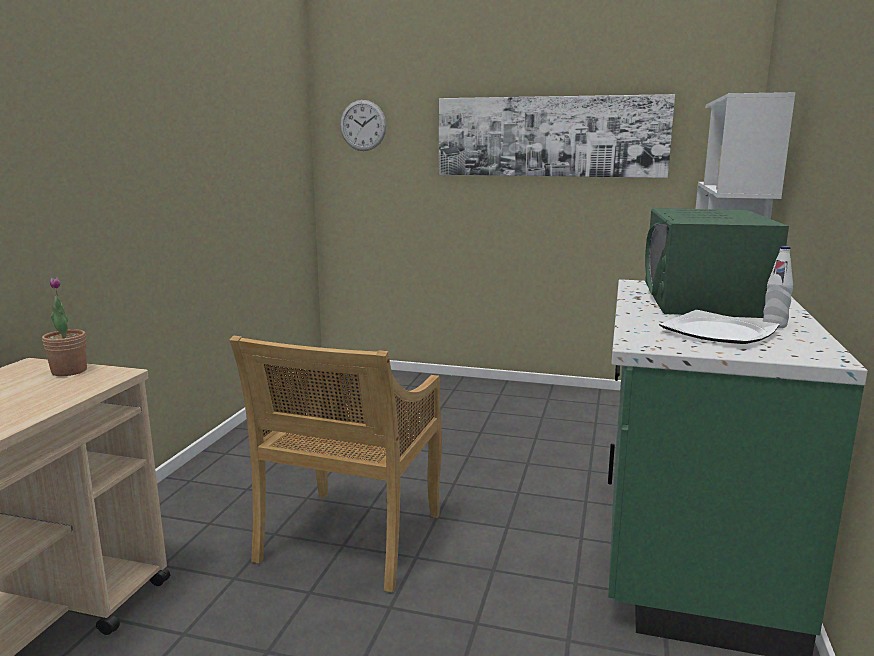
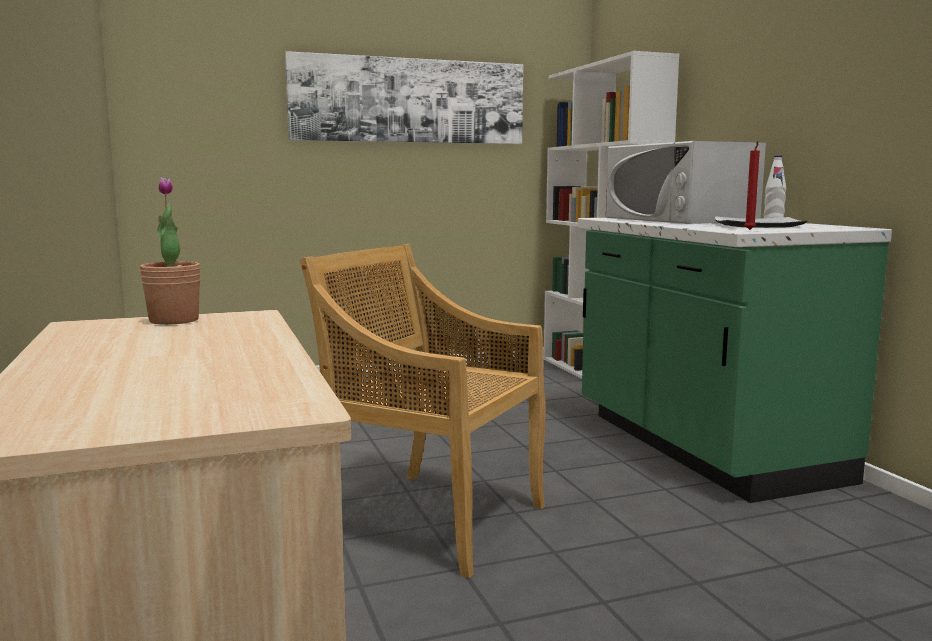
camera: 35 degrees left, 5 degrees down
(350, 539) = (431, 519): beige chair -> beige chair turned 135 degrees clockwise
(363, 125) = (184, 78): wall clock -> none
(658, 343) = (750, 230): none -> red candle
(703, 298) = (679, 219): green microwave -> white microwave

